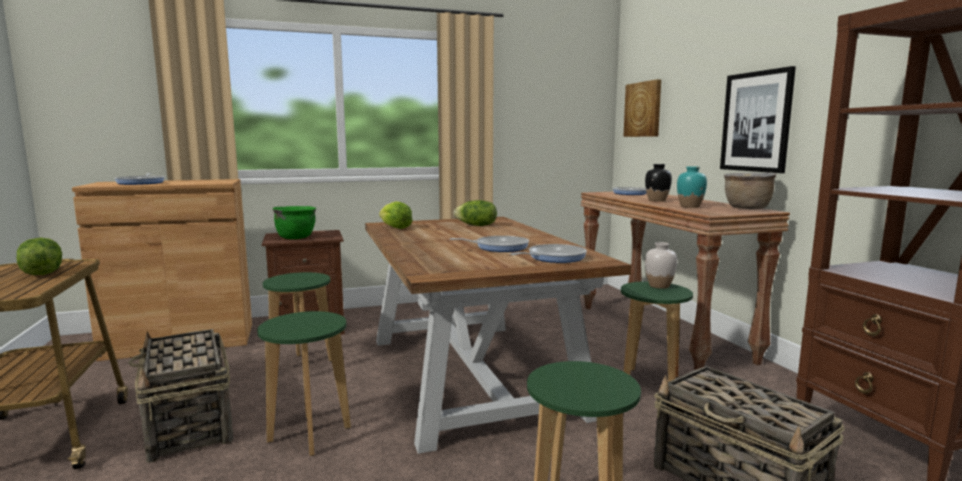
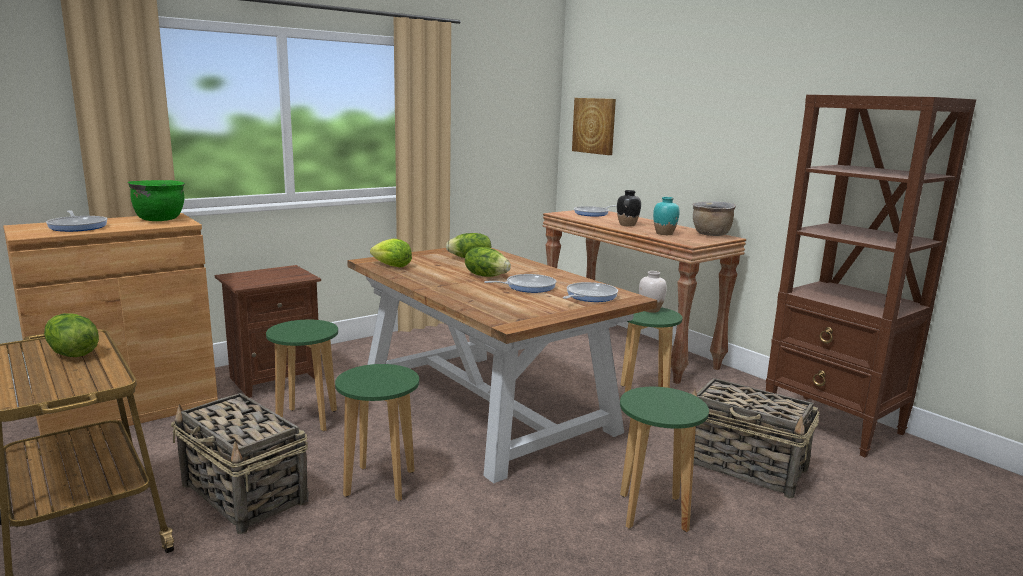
camera: 20 degrees left, 5 degrees up
(296, 237) = (263, 279): green cooking pot -> green cooking pot (160, 219)
(471, 237) = (486, 276): none -> lettuce
(756, 122) = (715, 155): picture -> none

